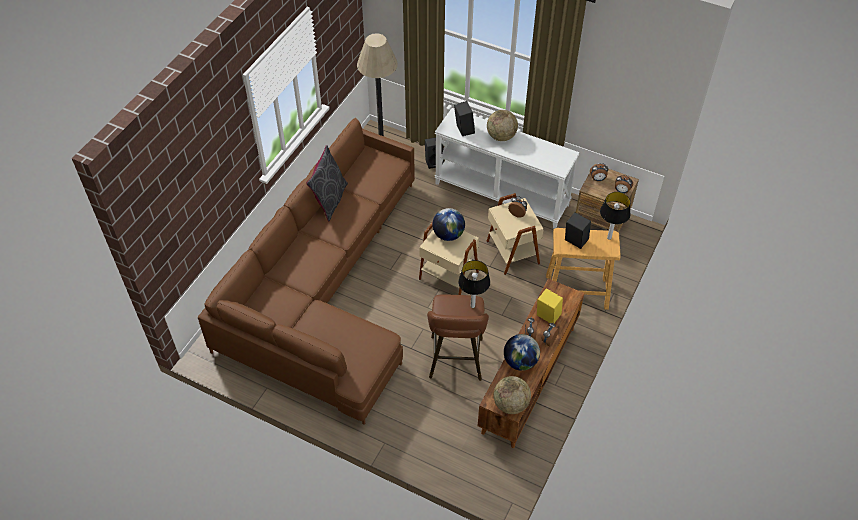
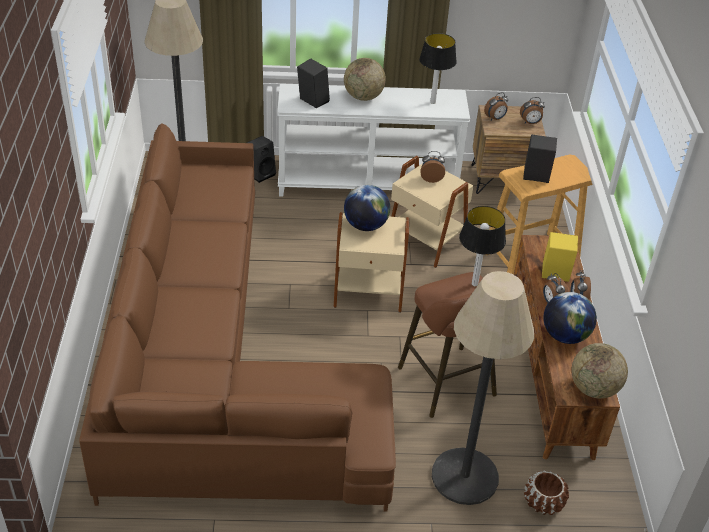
camera: 30 degrees left, 10 degrees down
(329, 200) = (175, 236): grey pillow -> none
(424, 423) = (464, 476): none -> floor lamp
(461, 460) = (544, 502): none -> brown planter
(609, 238) = (569, 163): table lamp -> table lamp (432, 102)

